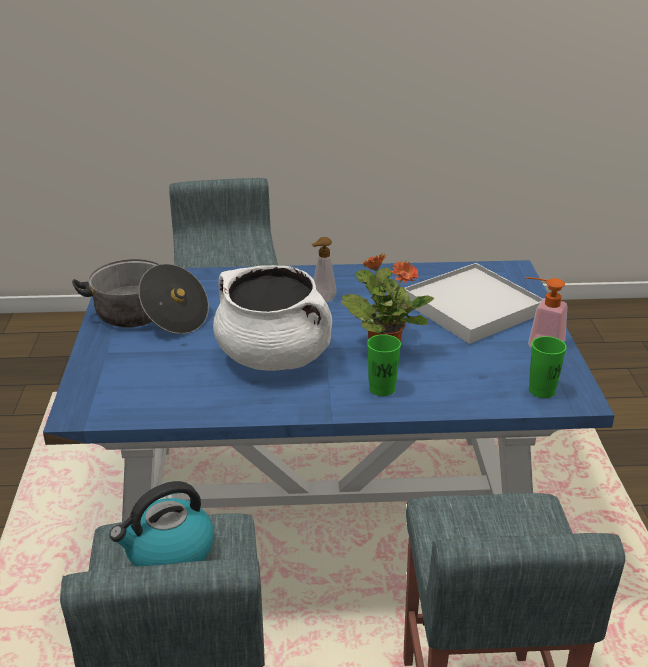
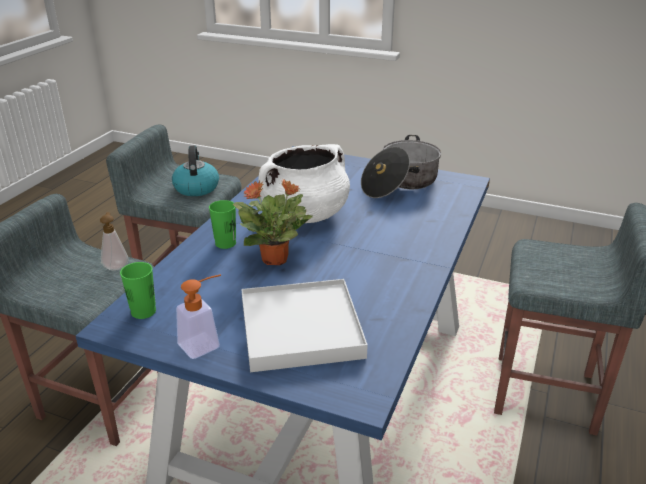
camera: 115 degrees right, 0 degrees up
(322, 299) = (377, 253): soap dispenser -> soap dispenser (116, 267)

